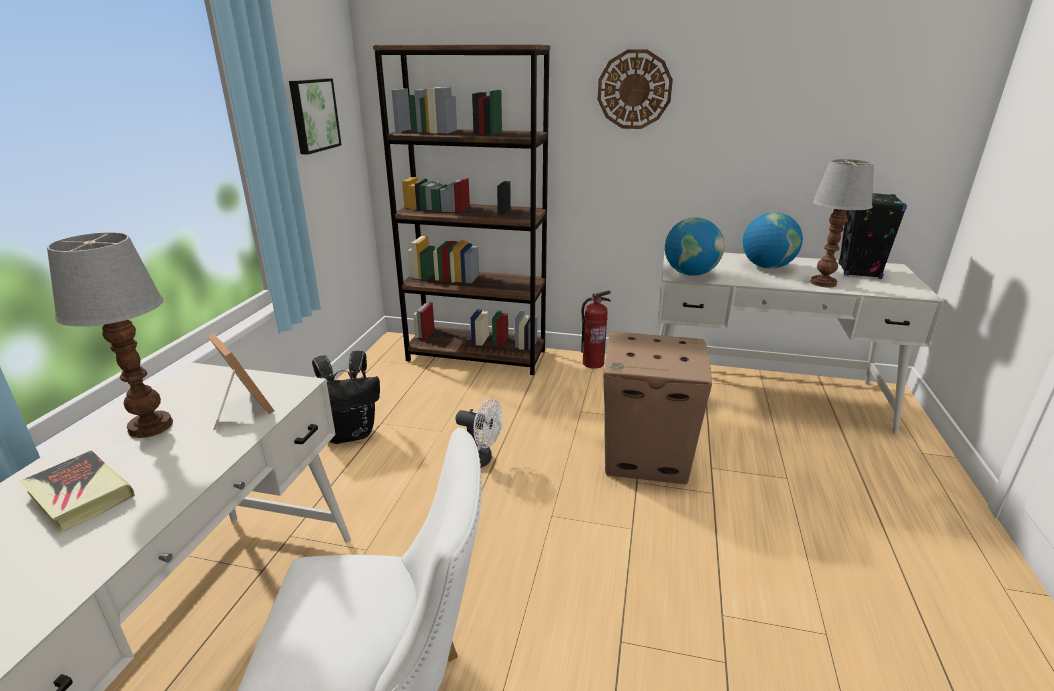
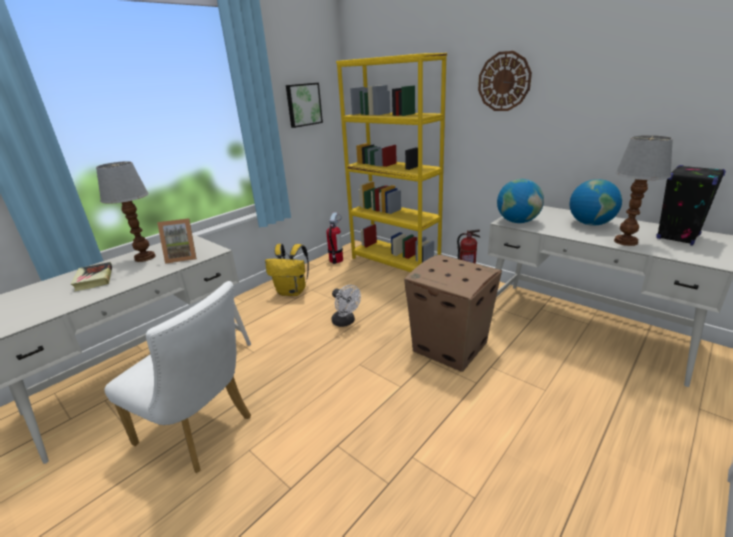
camera: 30 degrees right, 0 degrees up
(241, 409) = (183, 257): picture frame -> picture frame turned 90 degrees clockwise
(350, 433) = (292, 292): black backpack -> yellow backpack
(382, 368) = (336, 260): none -> fire extinguisher
(477, 355) = (395, 262): brown bookcase -> yellow bookcase

